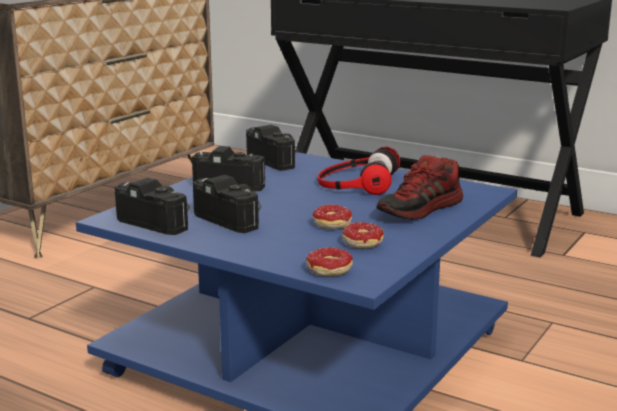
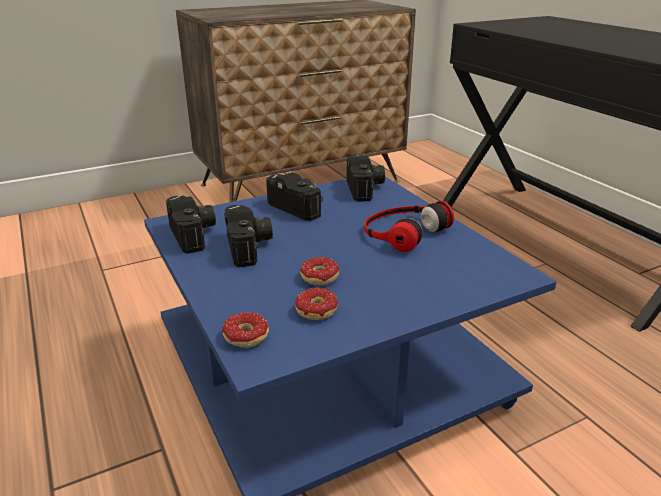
camera: 30 degrees right, 10 degrees up
(420, 210) = (421, 282): shoe -> none

